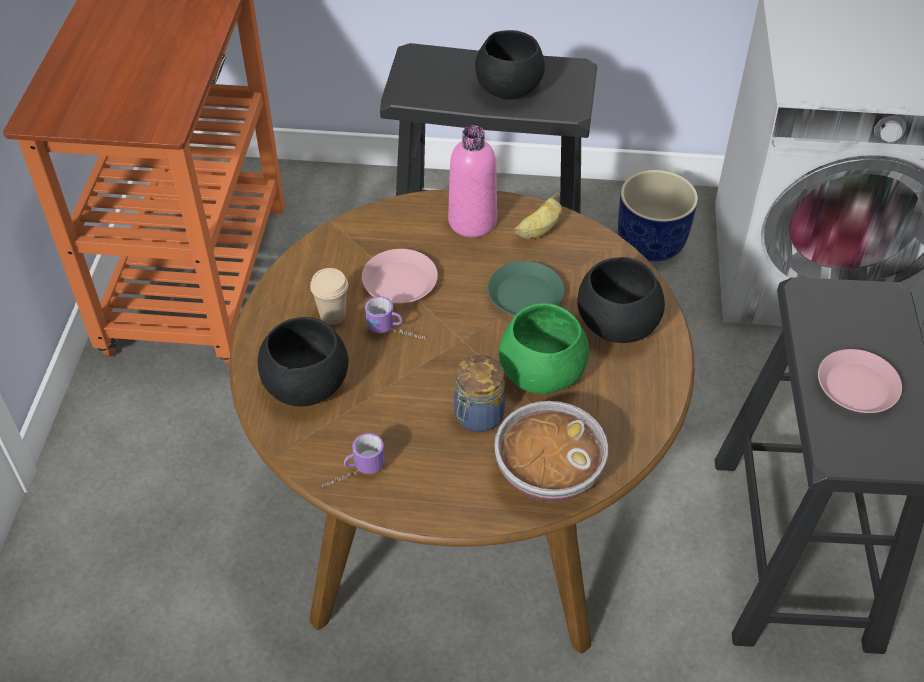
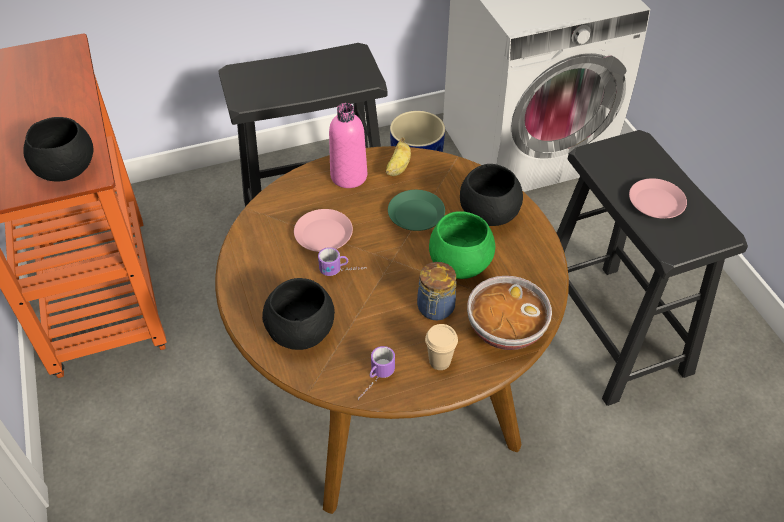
camera: 25 degrees left, 0 degrees up
(332, 315) = (289, 275): beige cup -> beige cup (439, 361)
(508, 89) = (317, 78): black bowl -> black bowl (66, 170)

